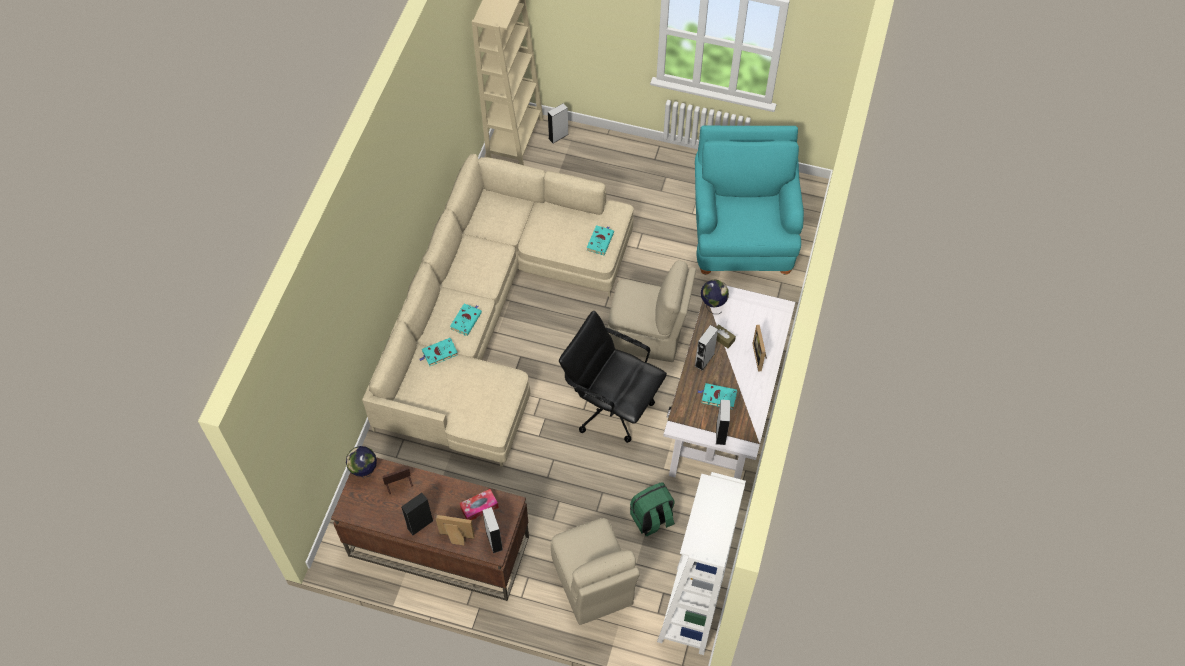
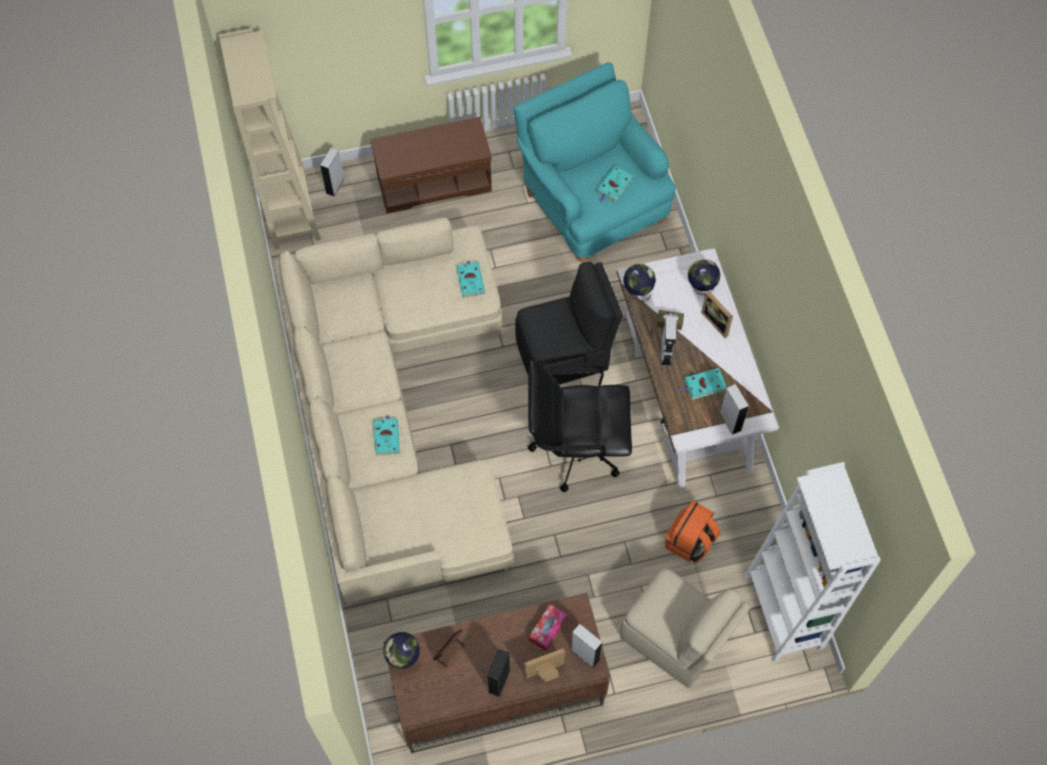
camera: 30 degrees left, 5 degrees up
(439, 353) = (381, 488): turquoise book -> turquoise book (613, 186)
(633, 166) = (434, 181): none -> brown bench
(647, 335) = (564, 355): beige chair -> black chair
(652, 519) = (690, 542): green backpack -> orange backpack
(764, 325) = (701, 287): none -> globe

